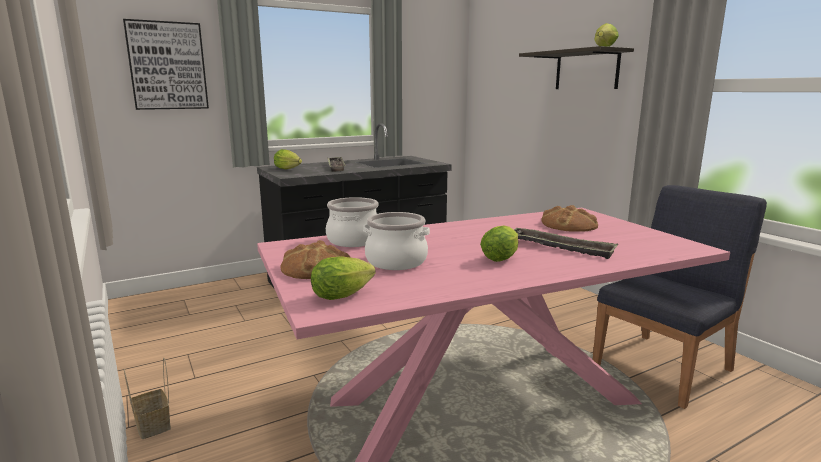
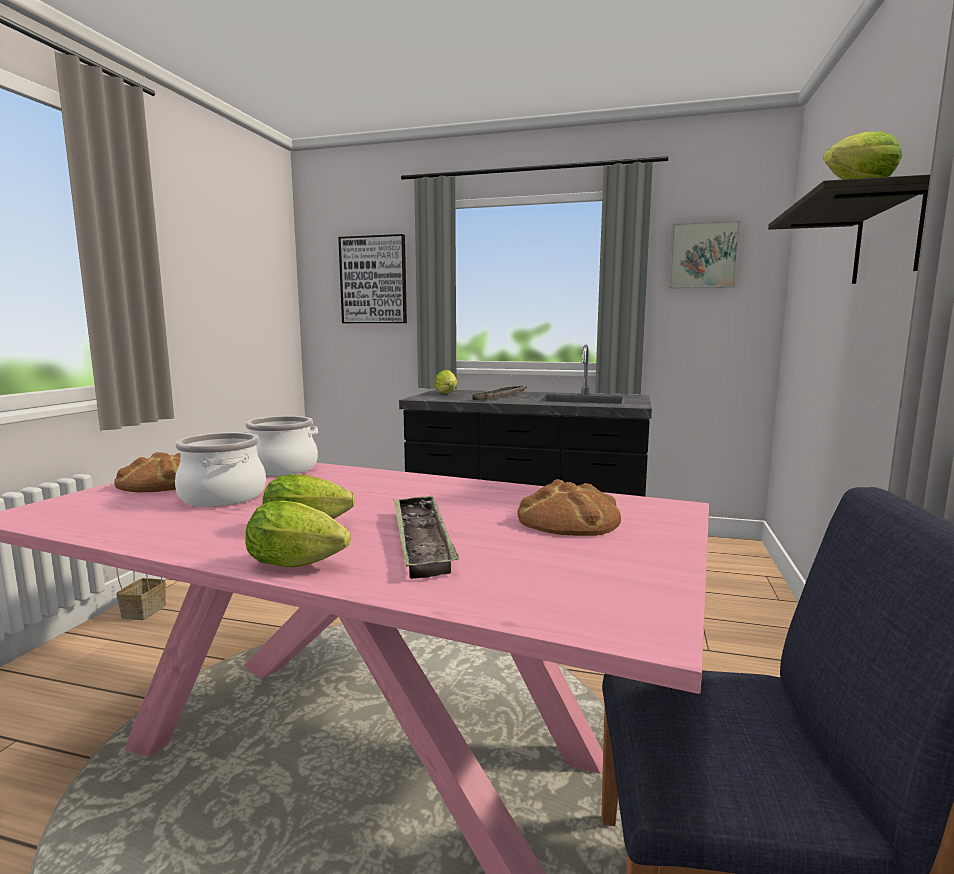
camera: 45 degrees right, 5 degrees down
(345, 295) = (76, 510): lettuce -> lettuce (301, 565)
(426, 60) = (703, 255): none -> picture

